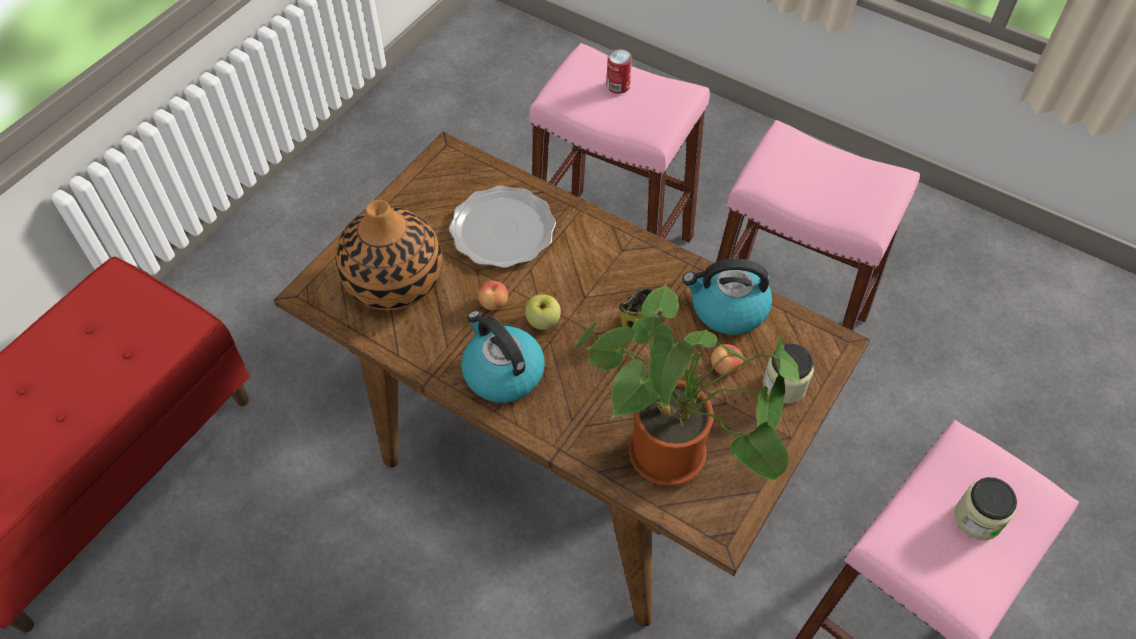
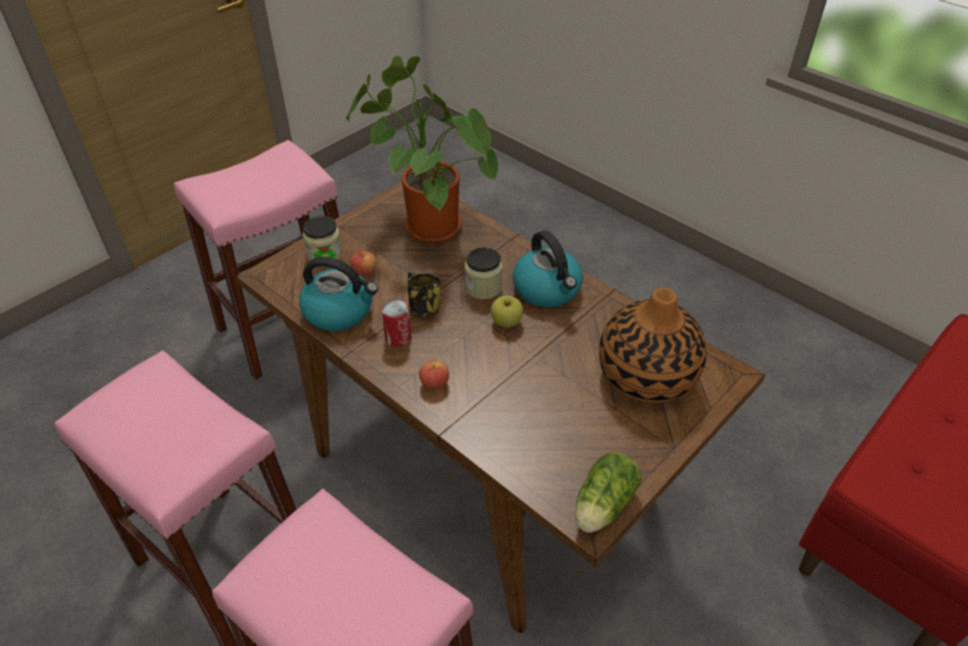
camera: 170 degrees left, 10 degrees down
(439, 163) = (602, 507): none -> lettuce
(493, 303) = (550, 342): apple -> apple (434, 383)
(502, 230) = (533, 411): plate -> none
(618, 86) = (337, 611): can -> can (398, 338)
(977, 519) = (246, 181): jar -> jar (483, 287)

